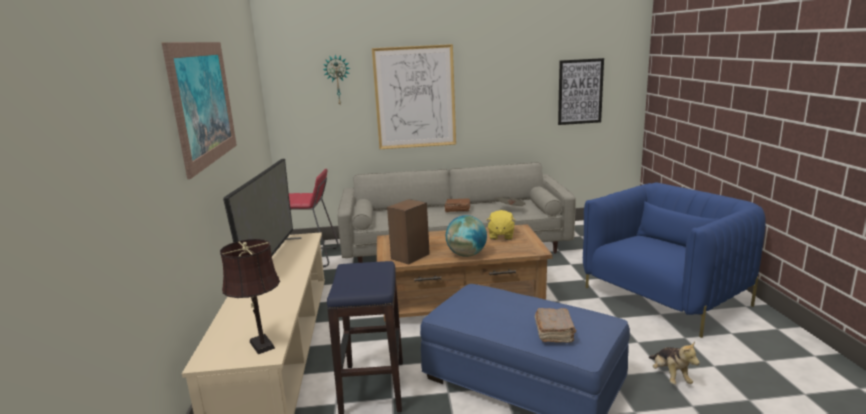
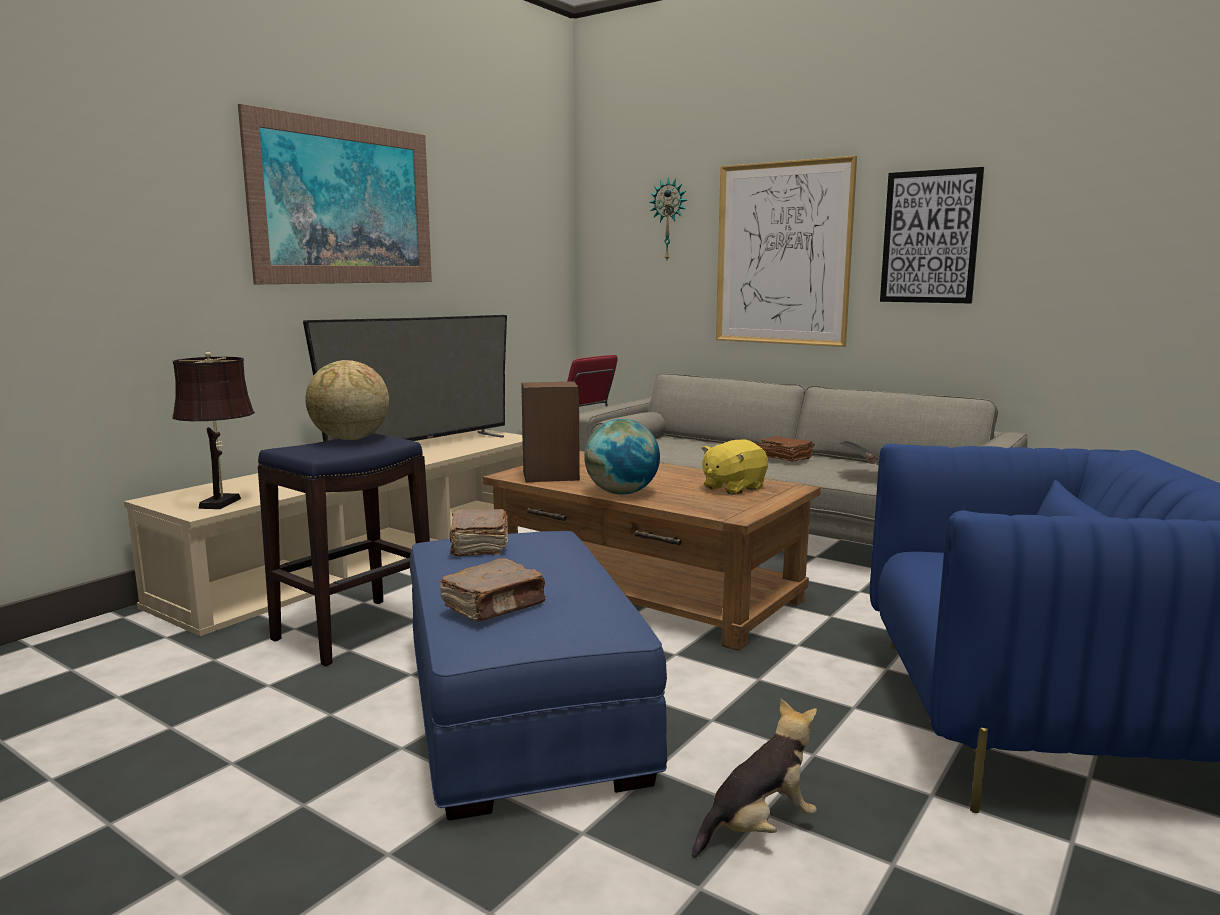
camera: 40 degrees right, 5 degrees down
(354, 272) = (350, 439): none -> globe
(468, 308) = (478, 545): none -> brown book
(580, 91) = (1135, 258): picture -> picture (930, 237)
(670, 376) = (758, 827): plush toy -> plush toy turned 150 degrees counterclockwise

